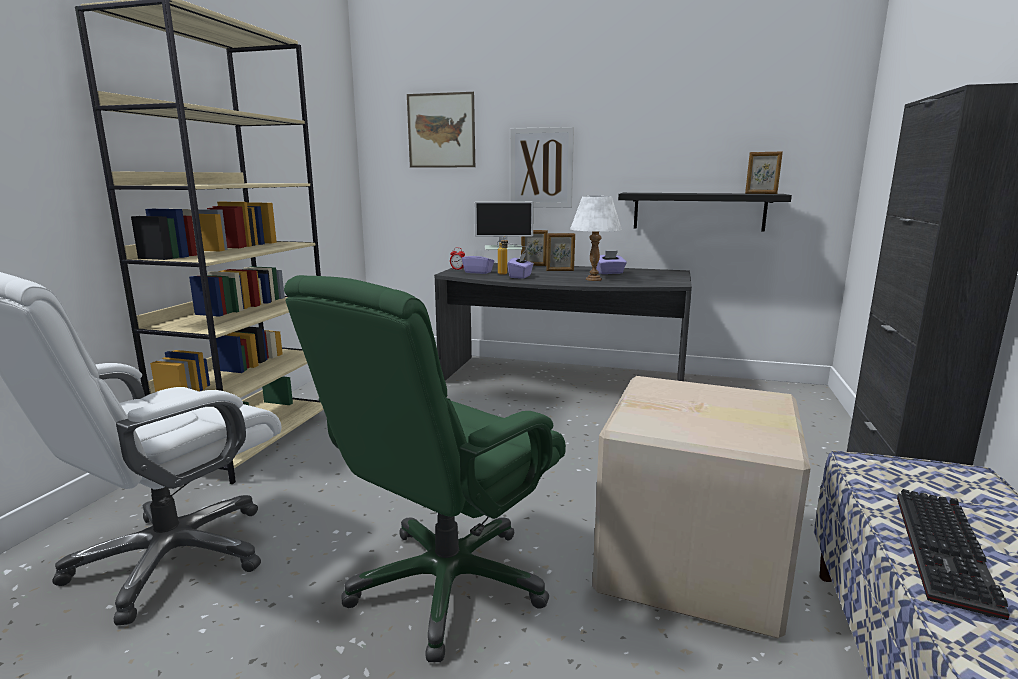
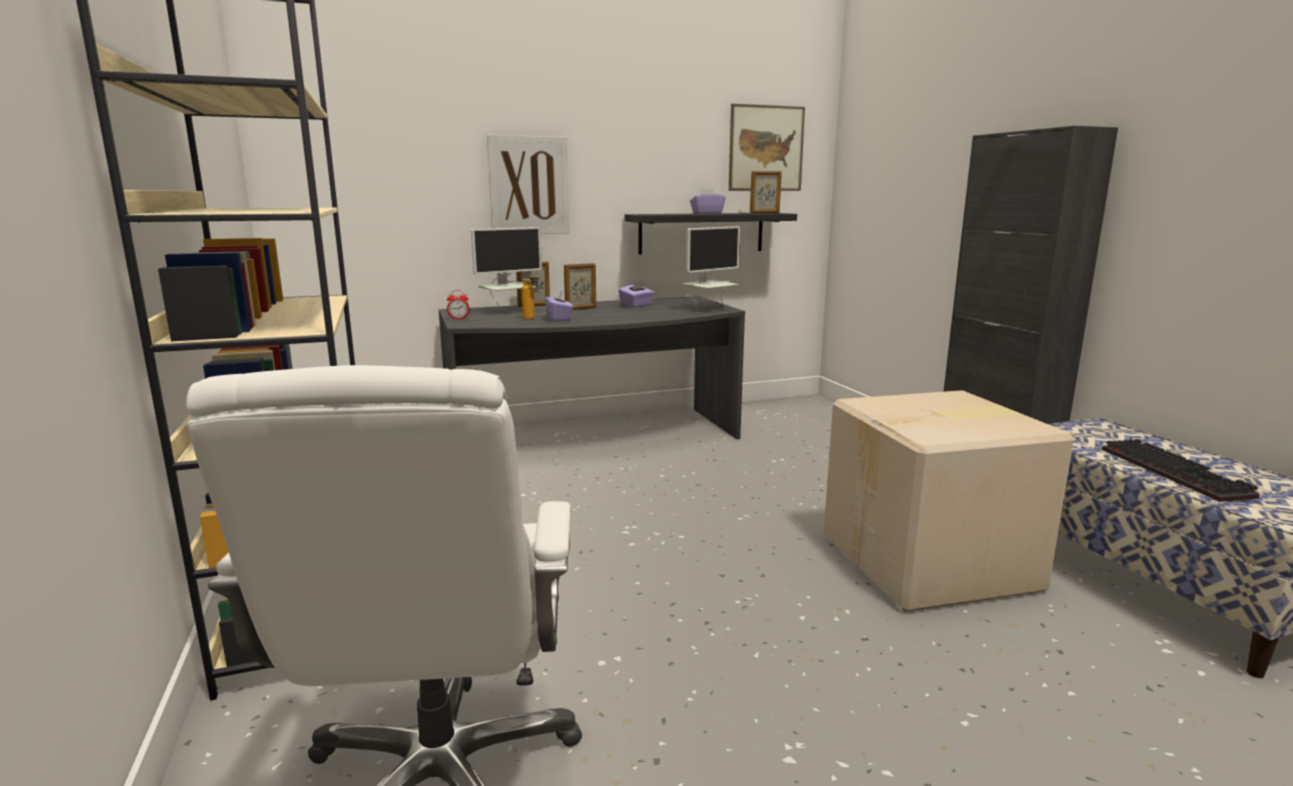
camera: 35 degrees left, 0 degrees up
(441, 130) = (386, 133): picture -> picture (766, 148)
(447, 585) = (789, 660): green office chair -> none
(478, 272) = (495, 319): purple tissue box -> purple tissue box (707, 213)
(594, 279) = (642, 314): white table lamp -> none
(662, 281) = (709, 309): none -> monitor

